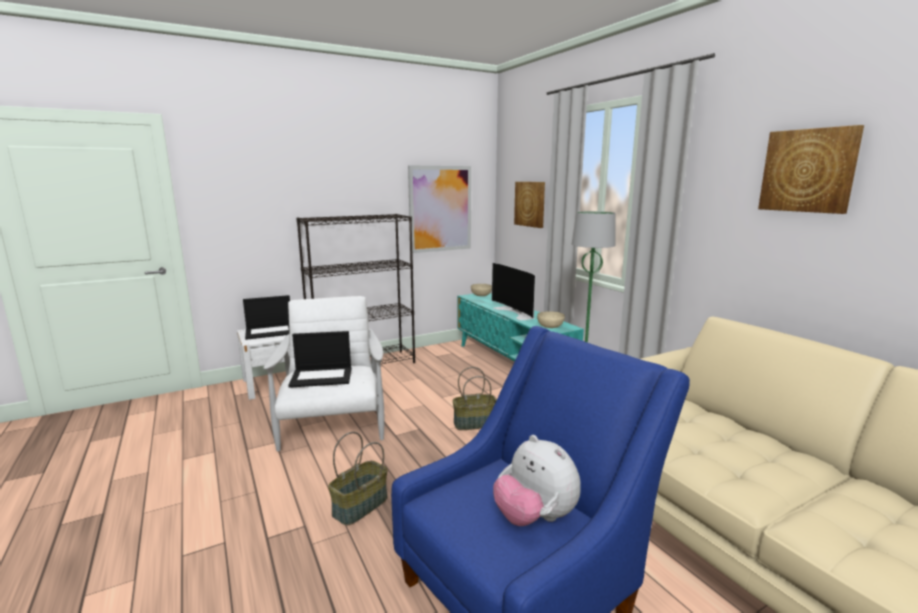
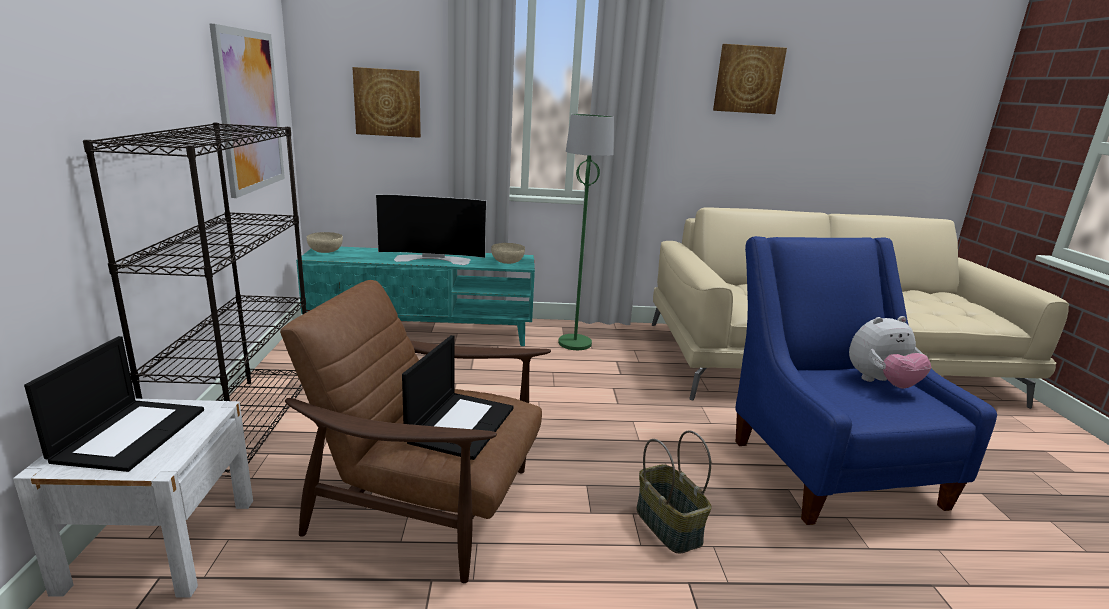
camera: 65 degrees left, 5 degrees up
(333, 423) = (428, 503): white armchair -> brown armchair
(475, 423) = (542, 399): basket -> none

